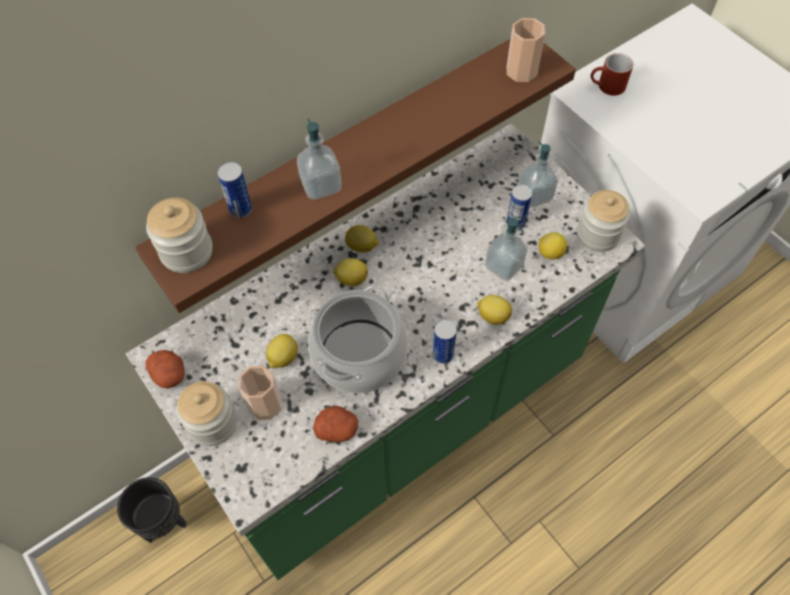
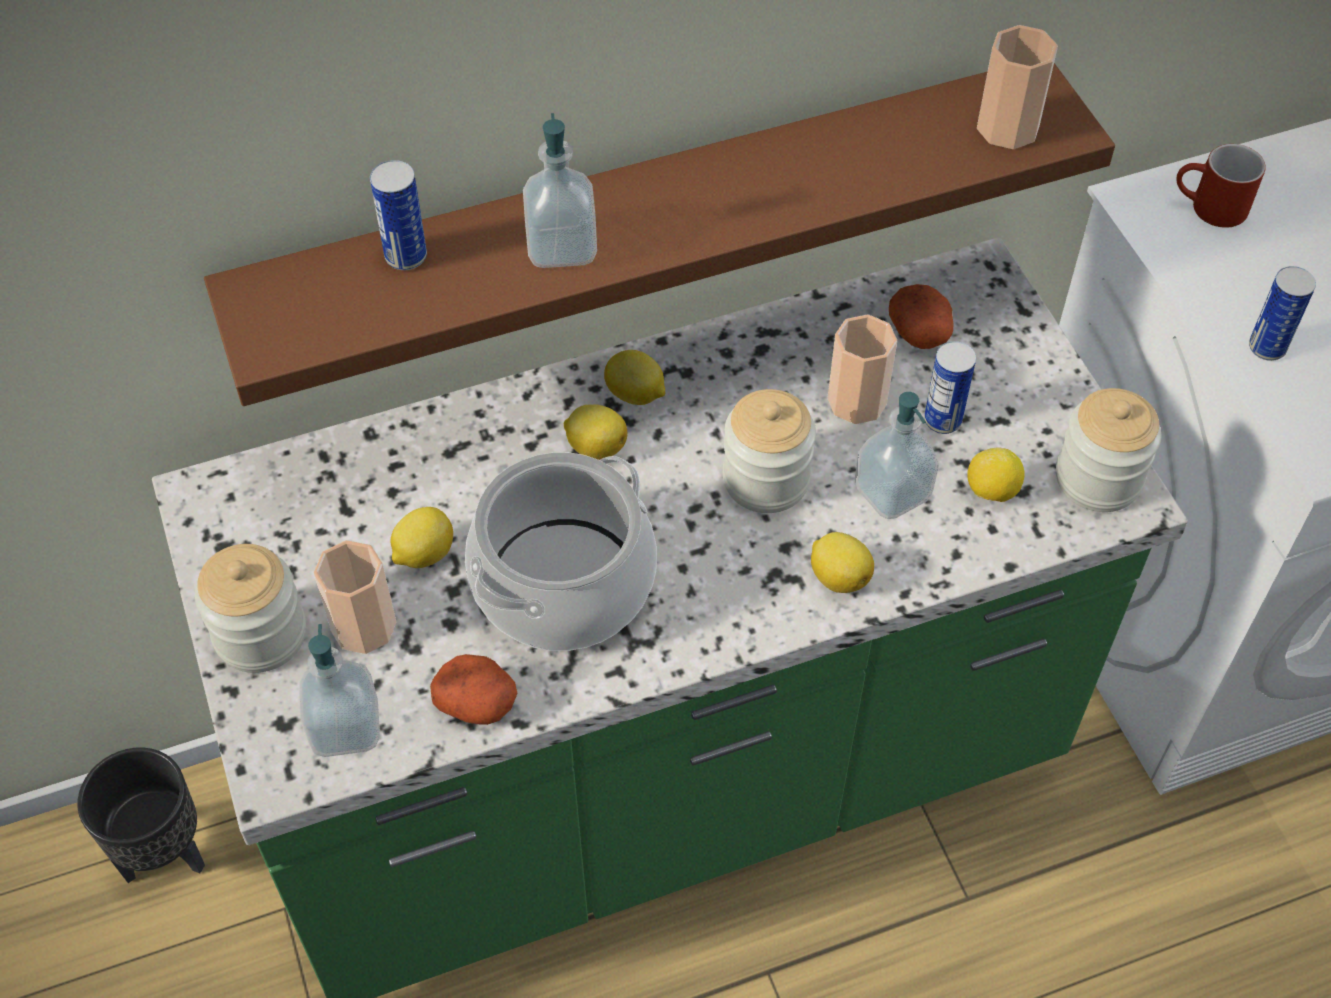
camera: 15 degrees right, 5 degrees down
(170, 374) = (215, 532): potato -> potato (920, 333)
(187, 252) = (288, 304): jar -> jar (766, 479)
(443, 355) = (719, 622): can -> can (1267, 347)
(471, 223) = (857, 401): none -> cup
(534, 195) = (998, 378): soap dispenser -> soap dispenser (345, 728)

